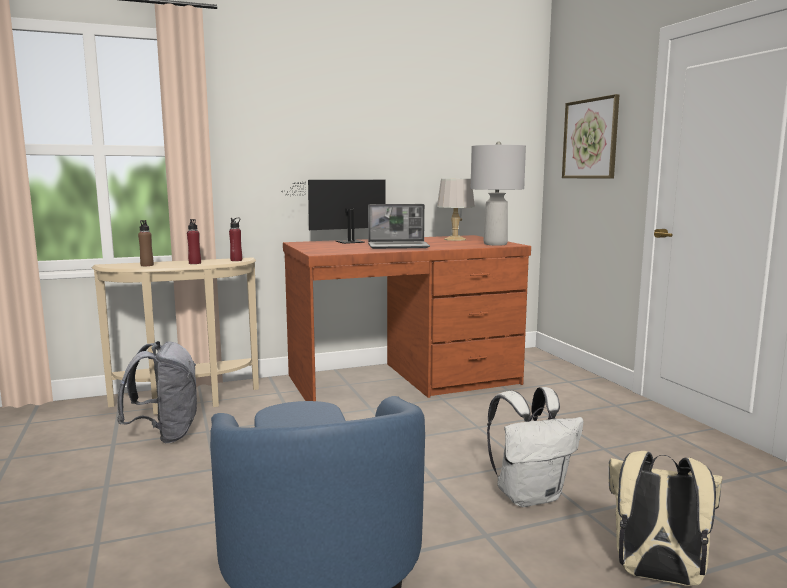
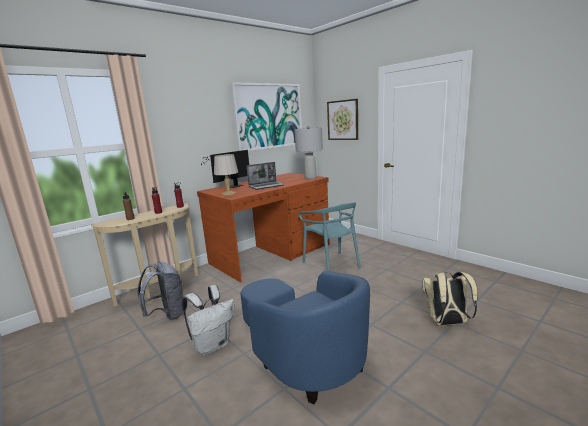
camera: 20 degrees left, 5 degrees up
(441, 124) = (268, 116): none -> picture
(454, 239) = (285, 177): grey table lamp -> grey table lamp (228, 193)
(500, 417) = (332, 264): none -> turquoise chair
(530, 495) = (374, 300): white backpack -> white backpack (212, 345)

